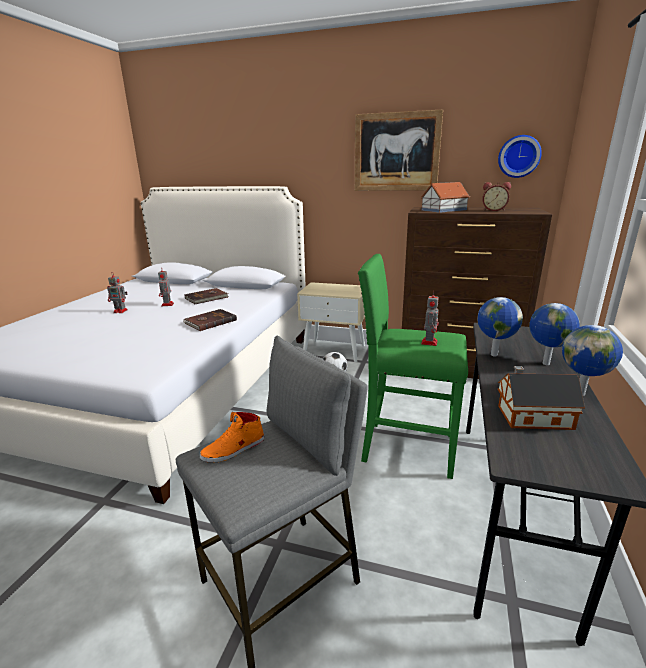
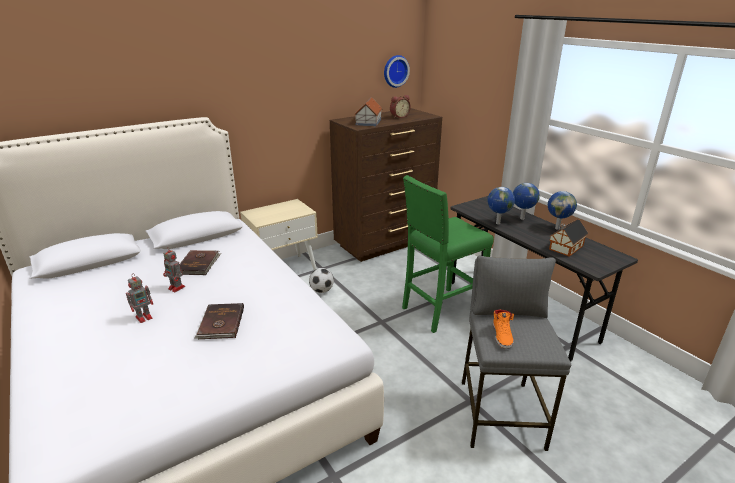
camera: 50 degrees left, 5 degrees up
(210, 322) = (270, 282): brown book -> brown book (220, 323)
(396, 152) = (309, 72): picture -> none
(429, 342) = (454, 229): toy robot -> none

